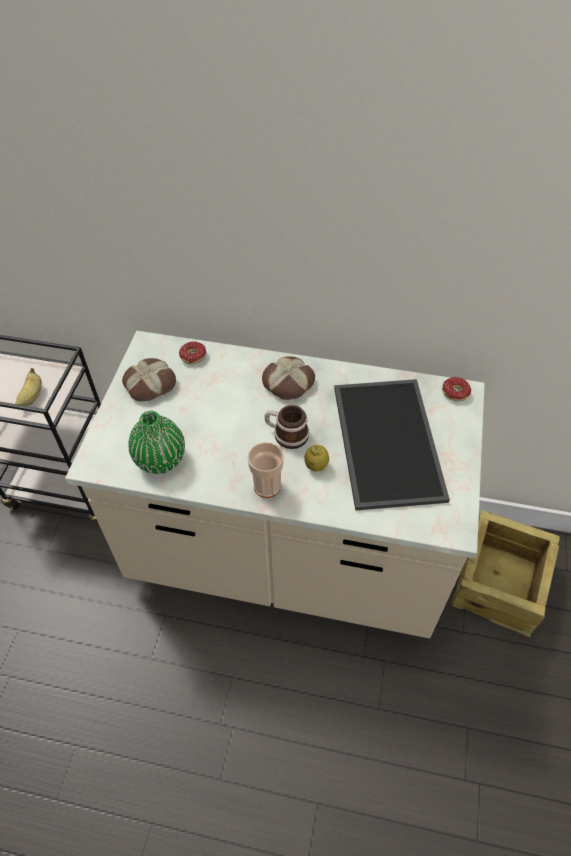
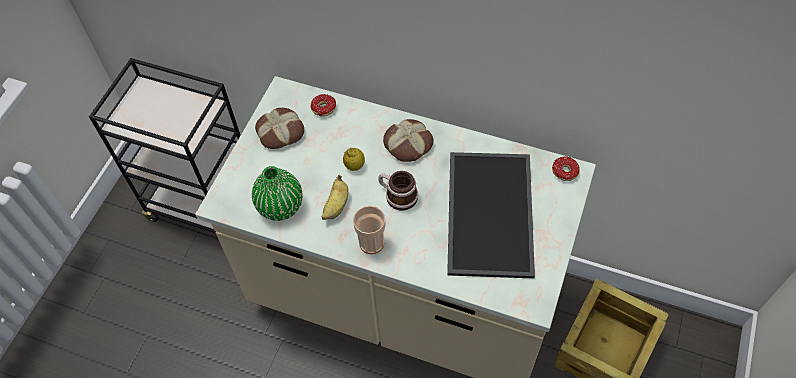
camera: 10 degrees right, 5 degrees up
(32, 397) = (175, 127): banana -> banana (336, 206)
(316, 466) = (419, 229): lemon -> lemon (354, 166)

